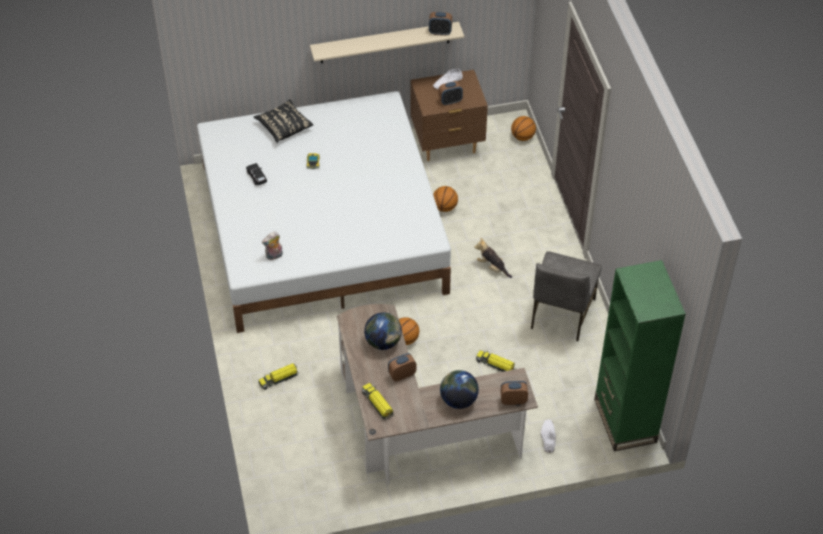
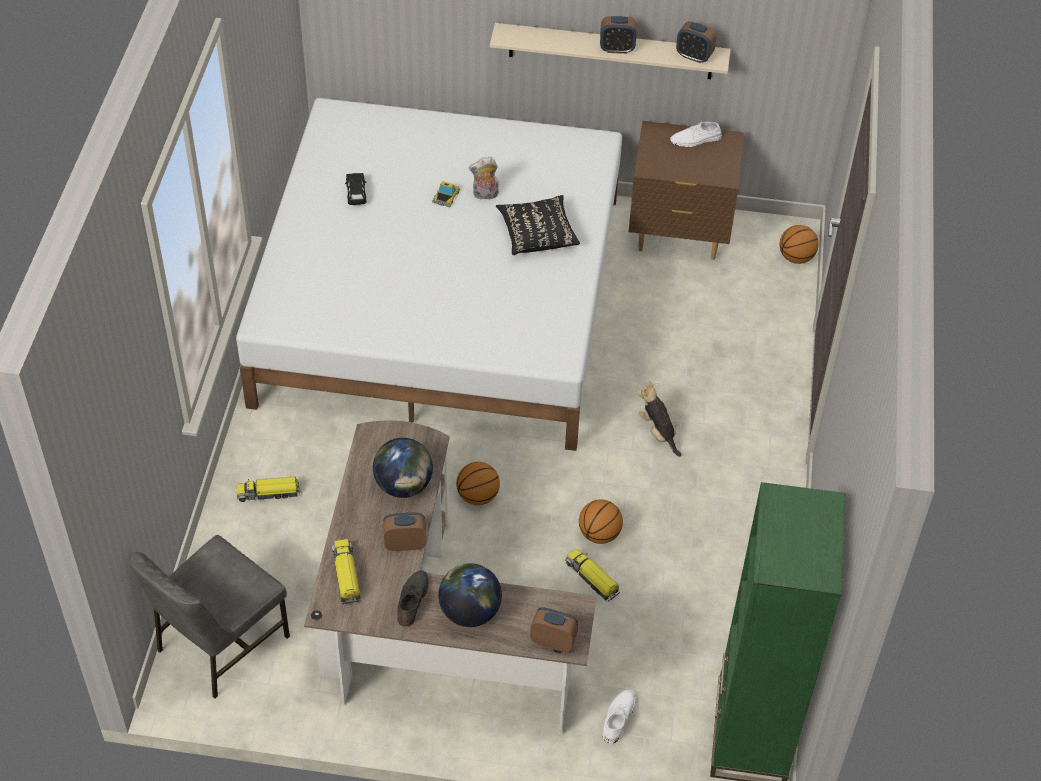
camera: 20 degrees right, 0 degrees up
(274, 256) = (320, 311): plush toy -> plush toy (485, 195)
(284, 127) = (431, 136): black pillow -> black pillow (537, 235)
(422, 404) = (412, 599): none -> grey shoe
(444, 207) = (631, 323): basketball -> basketball (599, 534)
(450, 101) = (685, 167): alarm clock -> alarm clock (617, 49)
(561, 314) = (729, 535): grey chair -> grey chair (220, 643)

